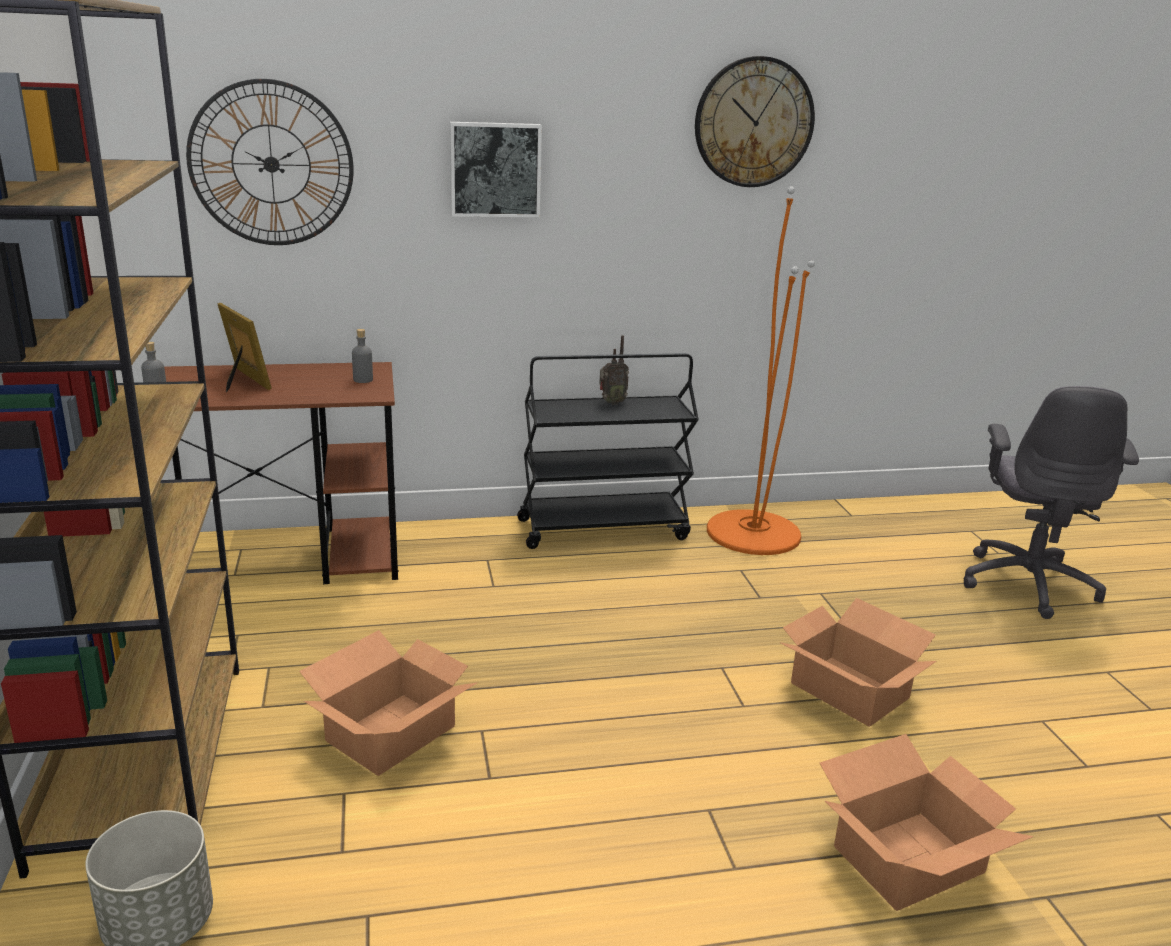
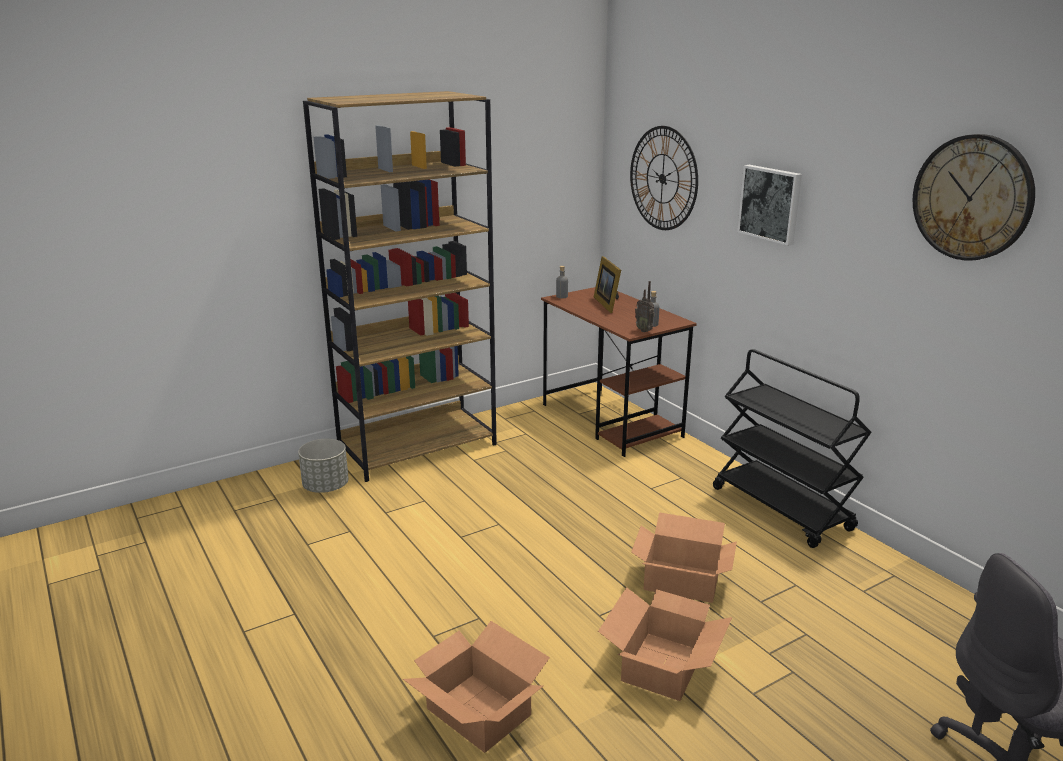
camera: 70 degrees right, 0 degrees up
(243, 381) = (608, 304): picture frame -> picture frame turned 135 degrees clockwise
(392, 733) = (477, 499): cardboard box -> cardboard box (682, 581)
(611, 403) = (809, 410): radio -> radio (644, 330)
(753, 533) = (874, 581): orange floor lamp -> none

